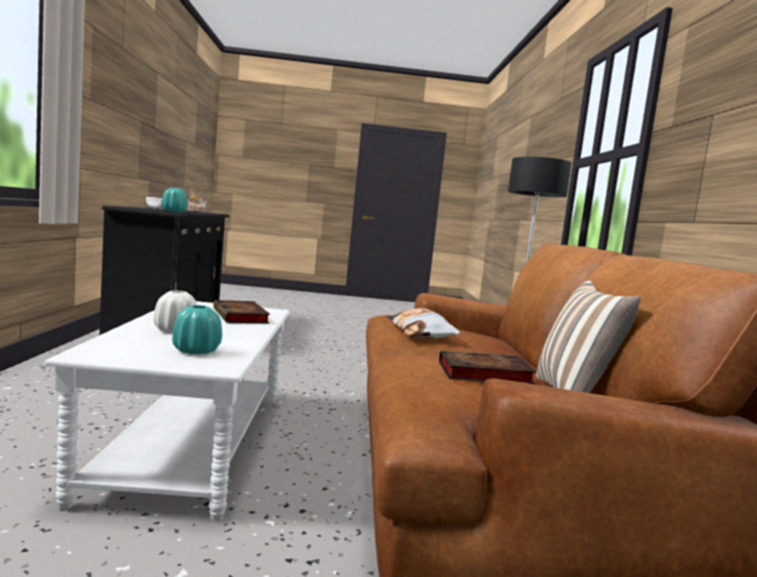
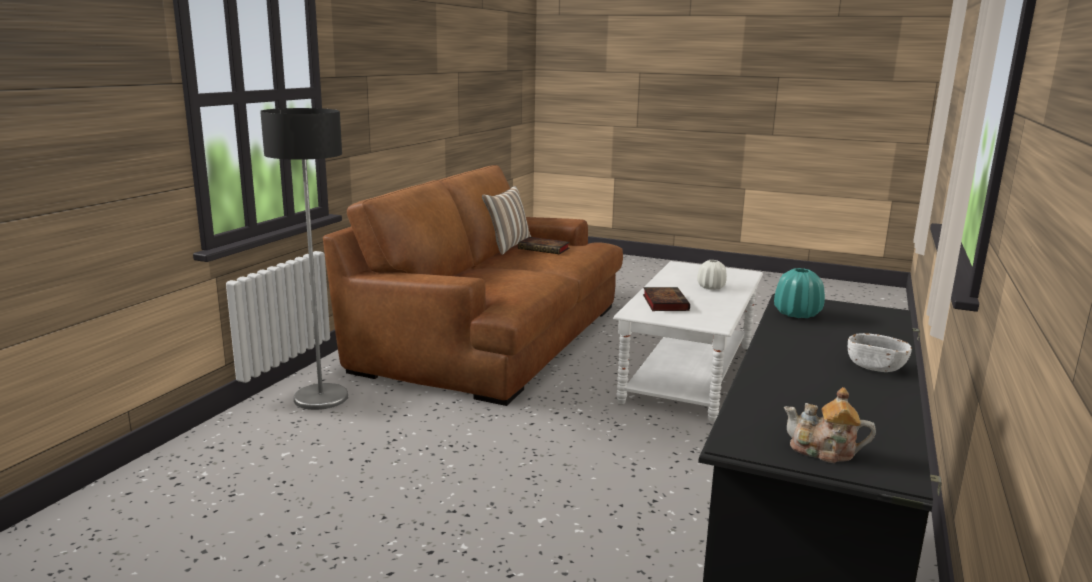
camera: 155 degrees left, 10 degrees up
(196, 351) = (693, 273): turquoise vase -> none
(421, 332) = (525, 277): pillow -> none

